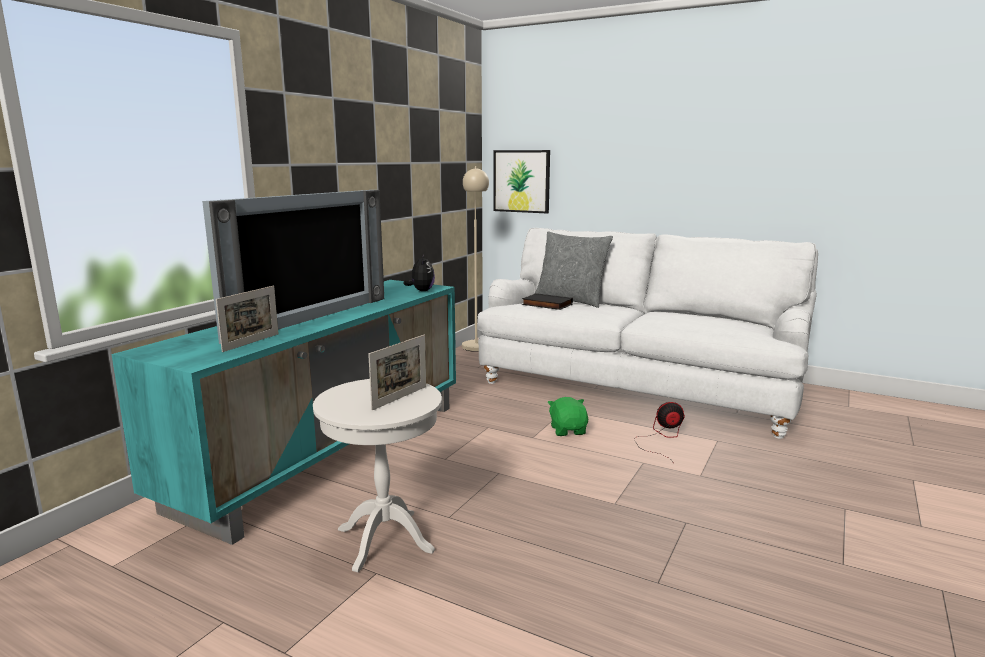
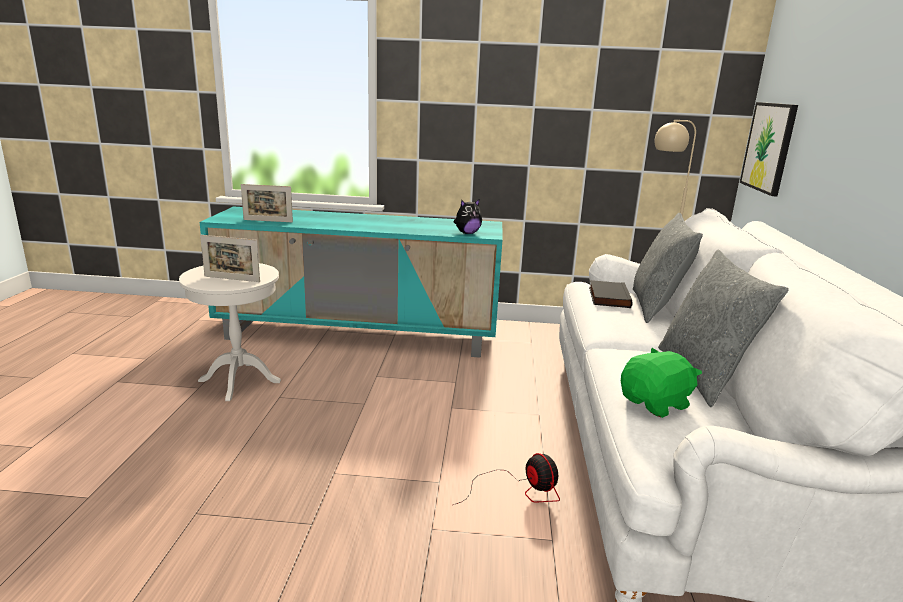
camera: 65 degrees right, 5 degrees up
(306, 317) = (342, 221): television -> none
(568, 430) = (485, 424): green plush toy -> green plush toy (655, 403)
(684, 314) = (703, 376): none -> grey pillow

